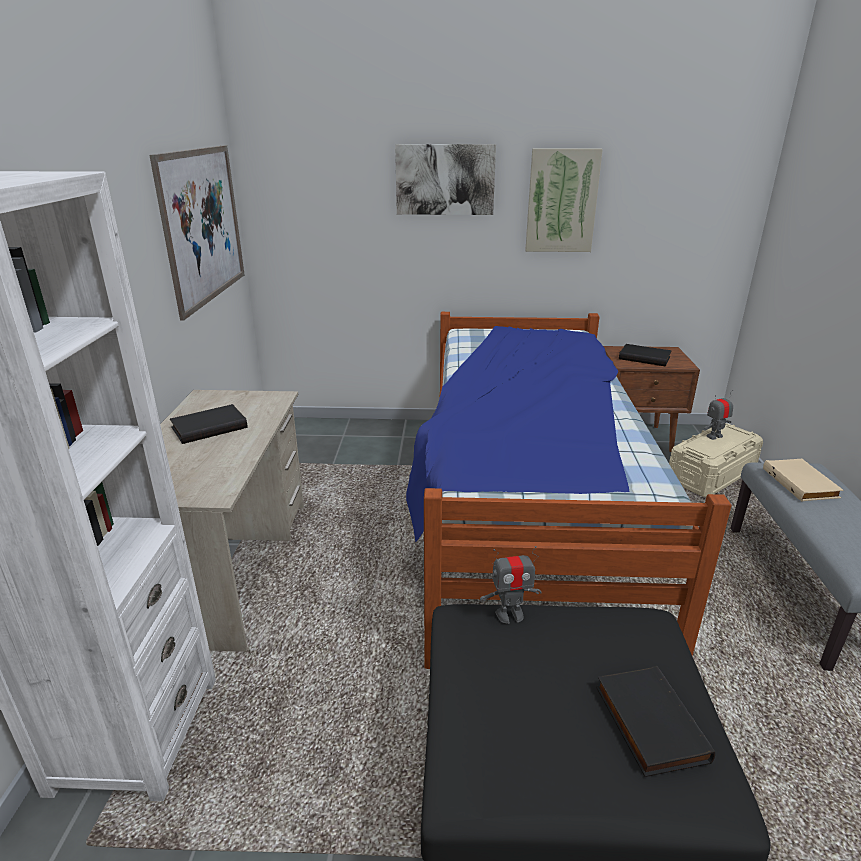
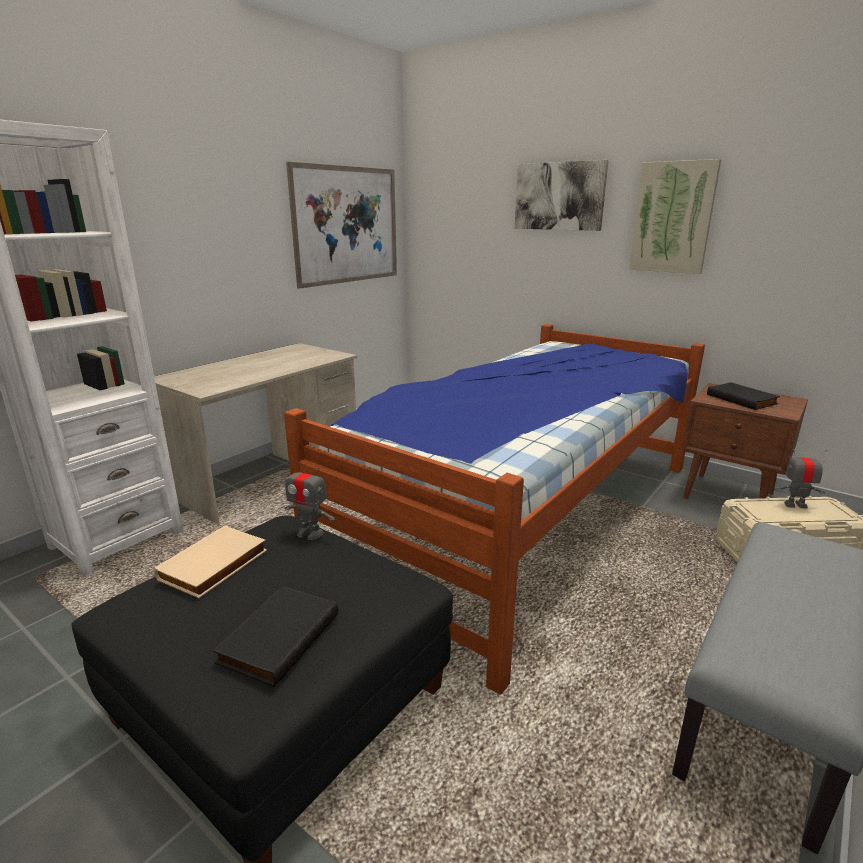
camera: 35 degrees right, 5 degrees down
(209, 427) = (269, 361): black book -> none
(801, 483) = (793, 555): beige book -> beige book (215, 566)

